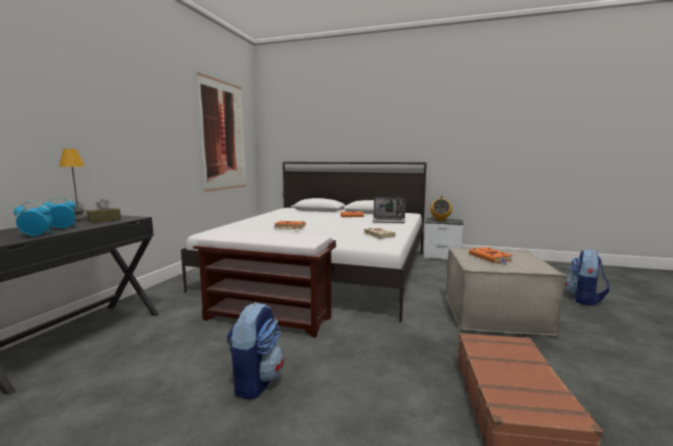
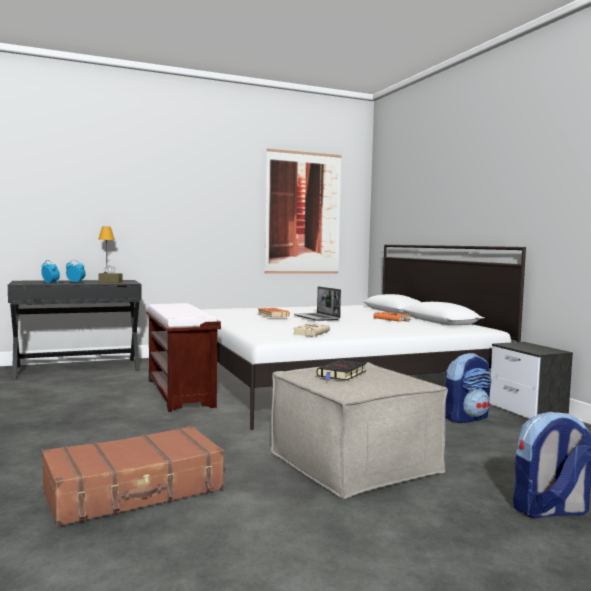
camera: 50 degrees right, 5 degrees down
(256, 381) = (79, 414): backpack -> backpack (466, 418)
(389, 221) = (401, 328): laptop -> laptop (317, 318)
(440, 220) = (528, 346): radio -> none
(491, 258) = (341, 374): orange book -> black book

